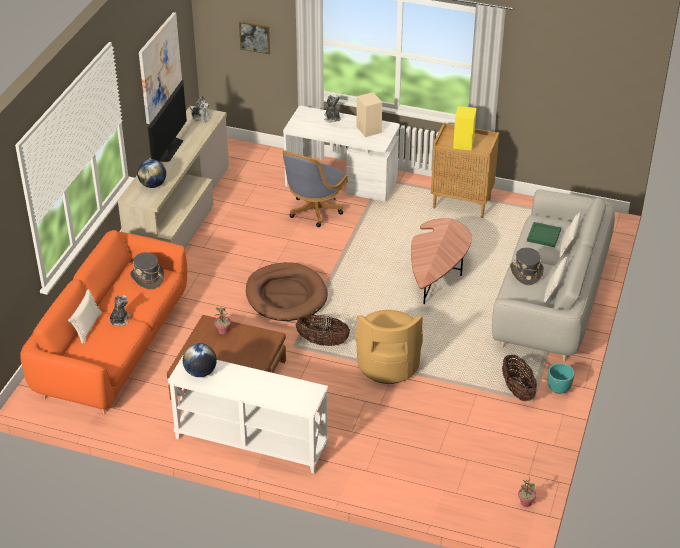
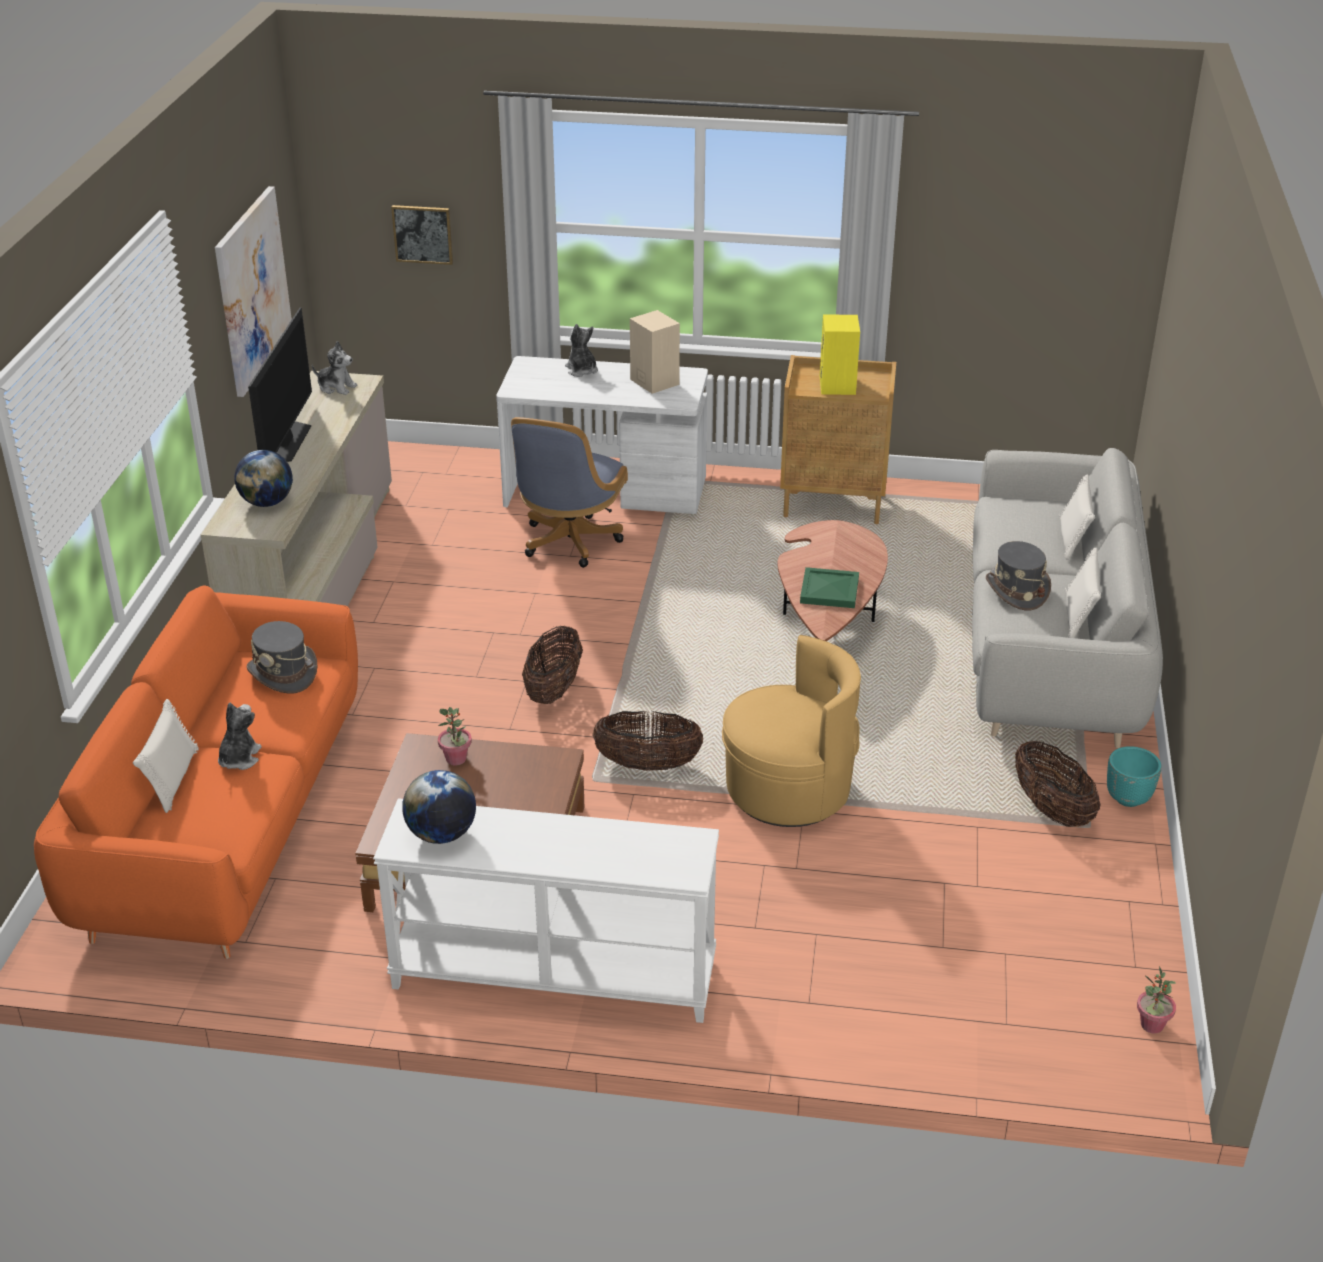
camera: 10 degrees left, 5 degrees down
(286, 295) = (553, 689): brown dog bed -> basket
(388, 364) = (787, 790): beige armchair -> beige armchair turned 90 degrees counterclockwise
(544, 236) = (1024, 527): green tray -> green tray (830, 591)

